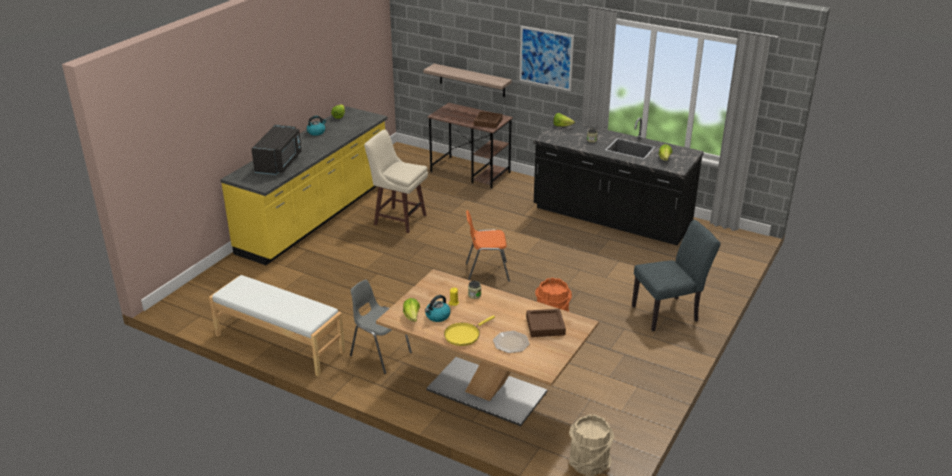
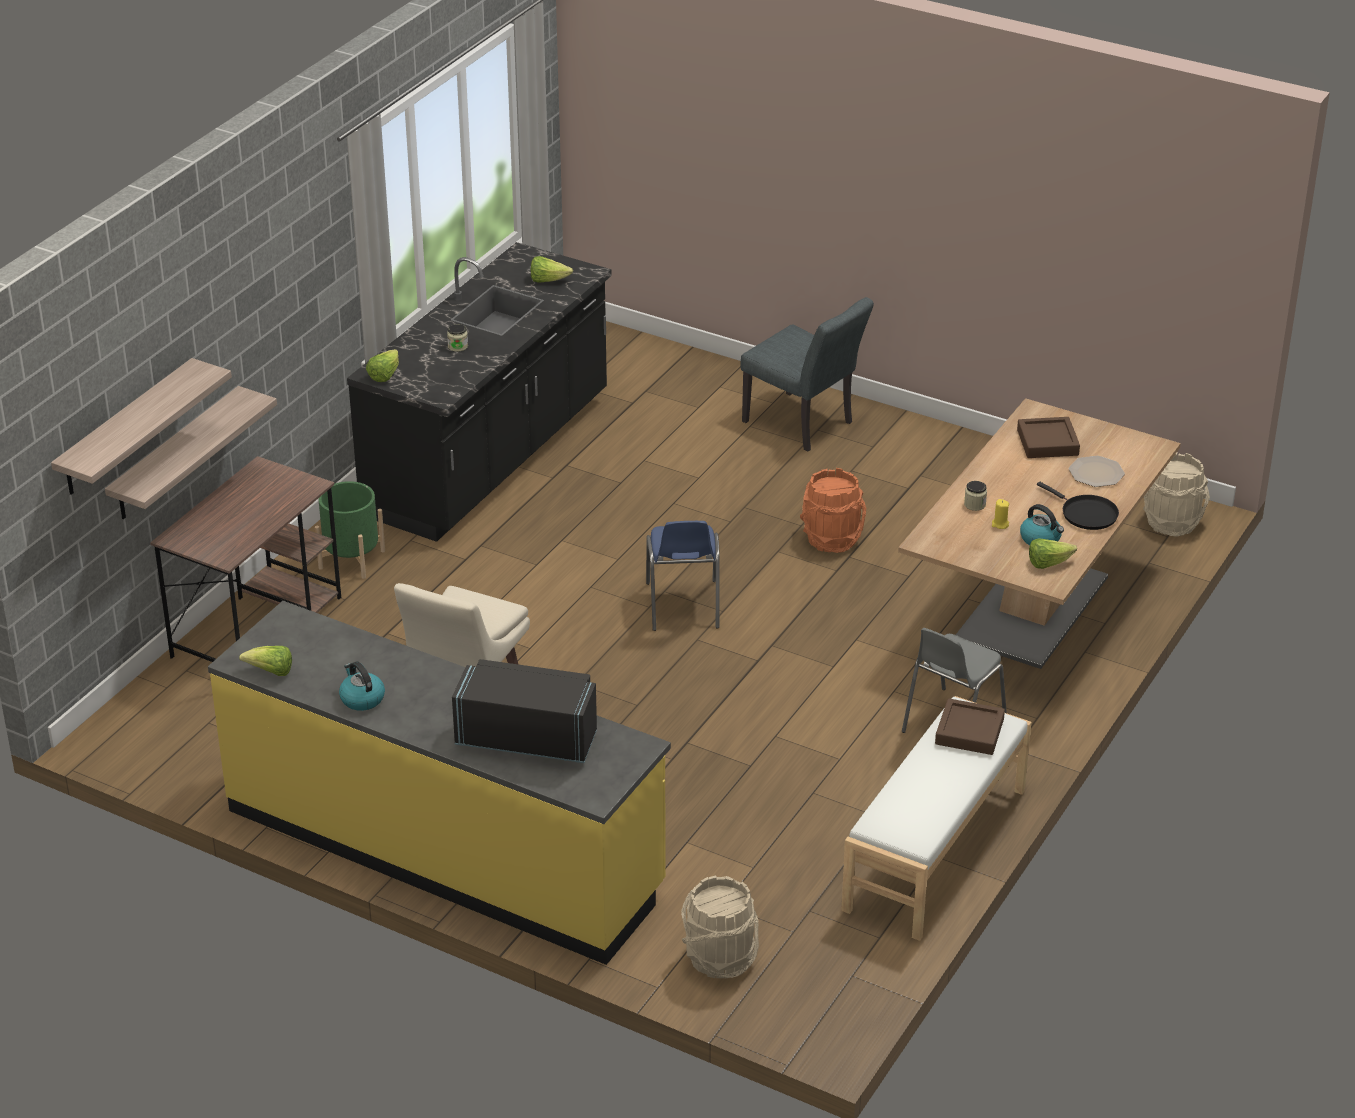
camera: 90 degrees left, 5 degrees up
(226, 281) = (719, 958): none -> beige bucket
(448, 48) = (126, 428): none -> shelf
(464, 335) = (1086, 514): yellow frying pan -> black frying pan
(486, 272) = (683, 606): orange chair -> blue chair
(488, 122) = (281, 487): brown tray -> brown tray (969, 732)
(520, 189) = (352, 559): none -> green planter
(546, 58) = (282, 291): picture -> none
(669, 313) = (804, 425): grey chair -> grey chair turned 150 degrees clockwise

